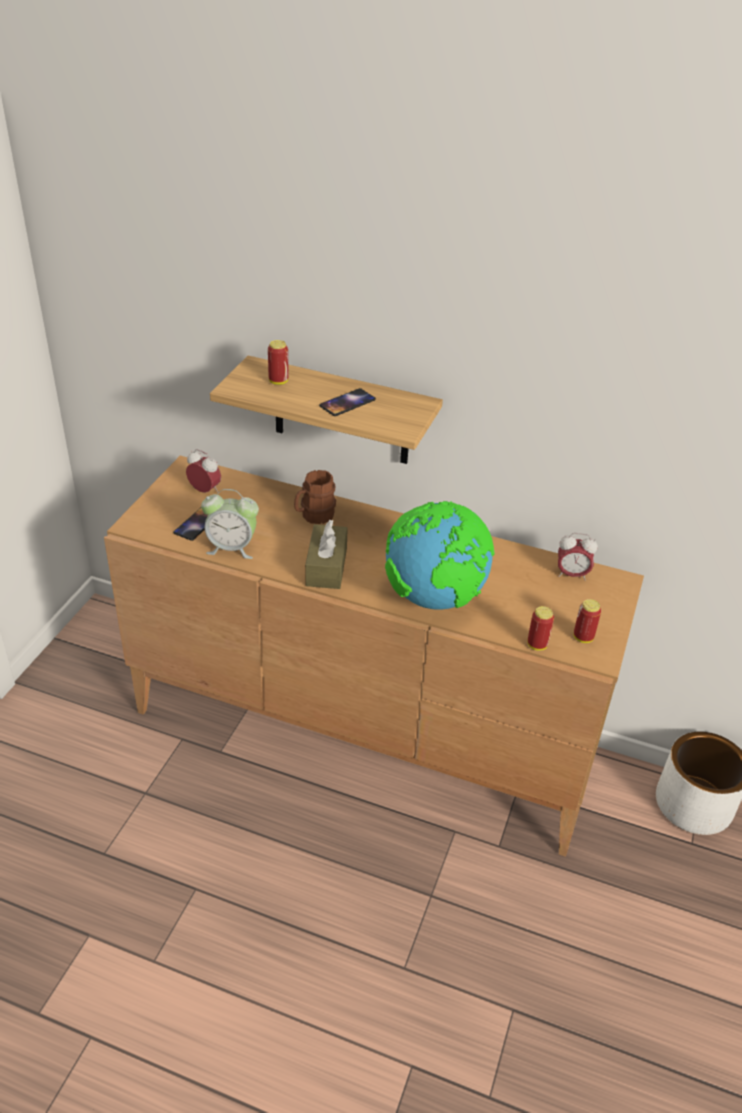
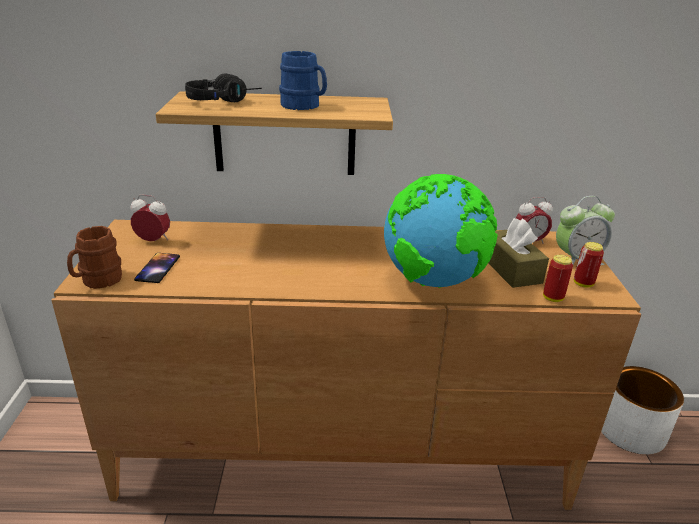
camera: 20 degrees left, 10 degrees down
(232, 548) = (206, 281): alarm clock -> alarm clock (576, 260)
(278, 381) = (224, 101): can -> black headphones
(314, 515) = (275, 241): brown mug -> brown mug (97, 280)
(326, 567) = (313, 277): brown tissue box -> brown tissue box (510, 269)
(347, 403) = (304, 106): phone -> blue mug

